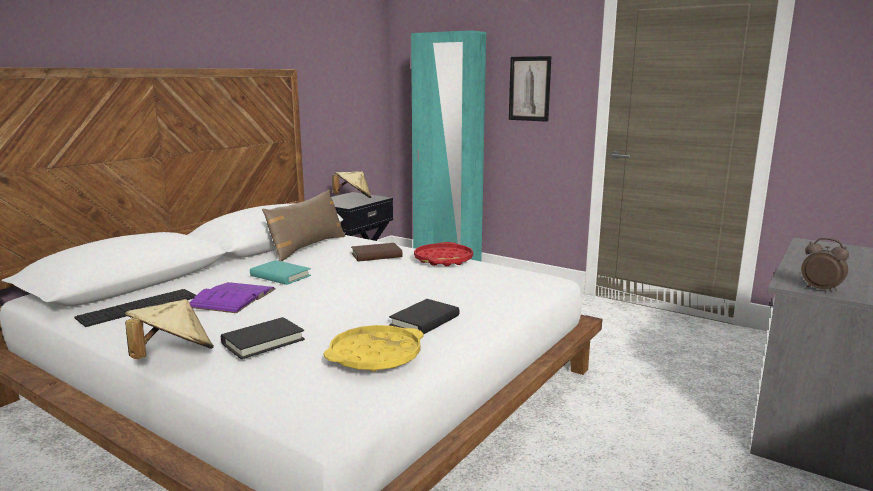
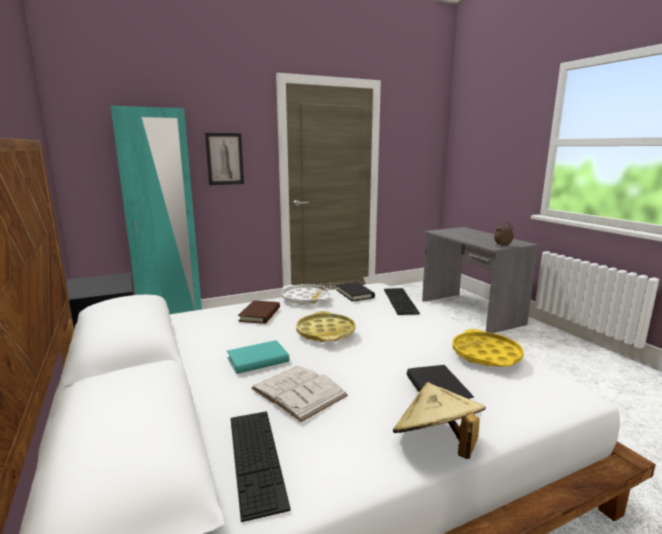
camera: 60 degrees left, 0 degrees up
(232, 298) = (298, 392): purple book -> white book
(307, 247) = (183, 335): brown pillow -> none
(353, 198) = (98, 283): beige hat -> none
(360, 283) = (325, 332): none -> yellow tray
(425, 321) = (424, 330): black book -> black book (355, 294)
(443, 259) = (305, 298): red tray -> white tray
(505, 296) = (400, 301): none -> keyboard

